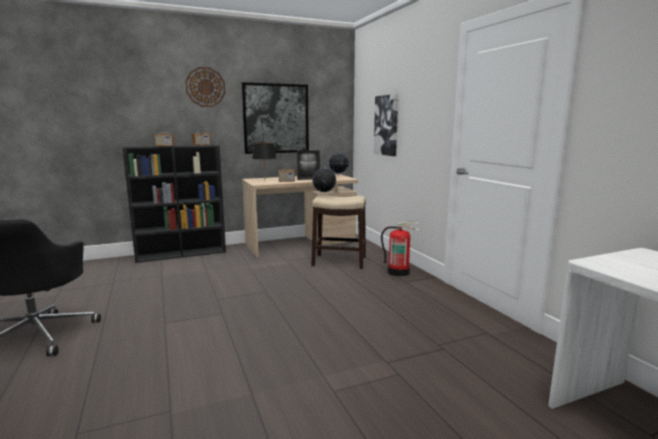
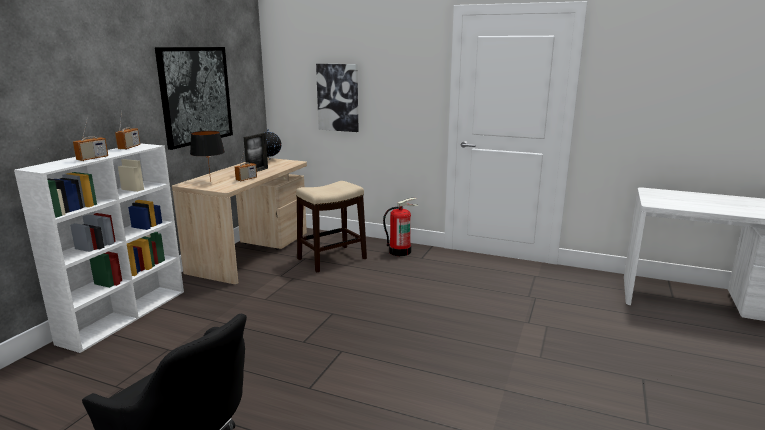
camera: 45 degrees left, 5 degrees up
(182, 254) = (126, 315): black bookcase -> white bookcase
(205, 87) = (113, 57): wall clock -> none
(324, 195) = (309, 188): globe -> none

